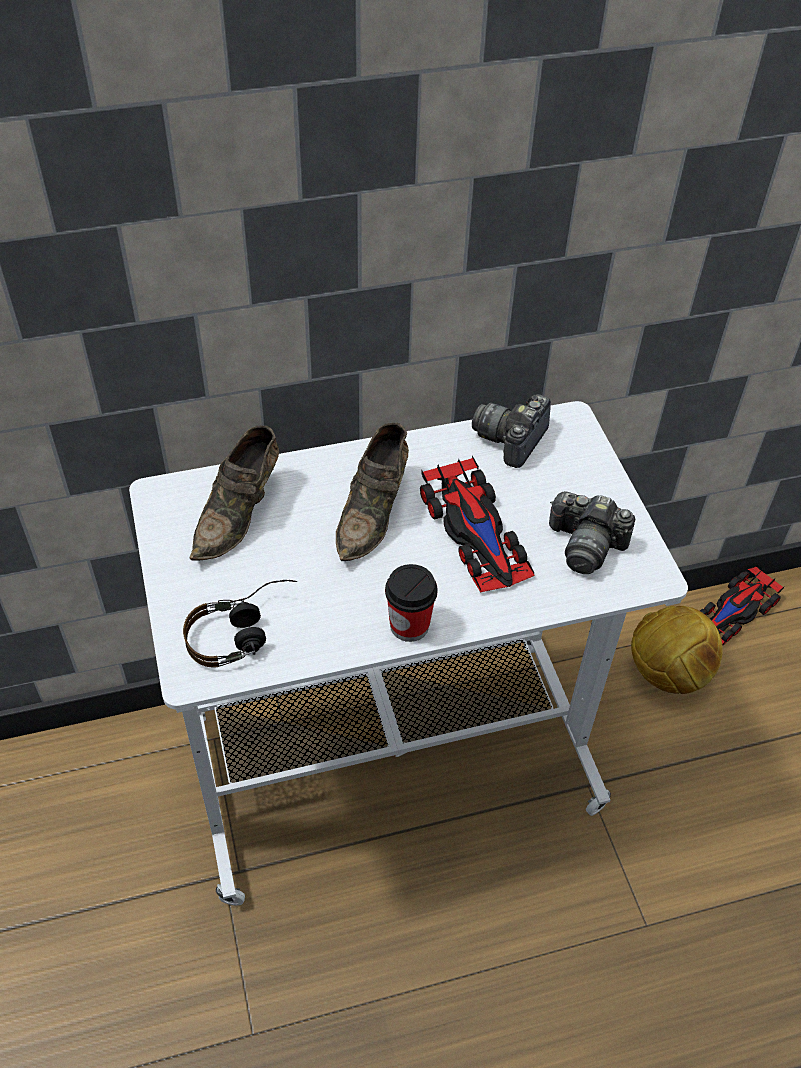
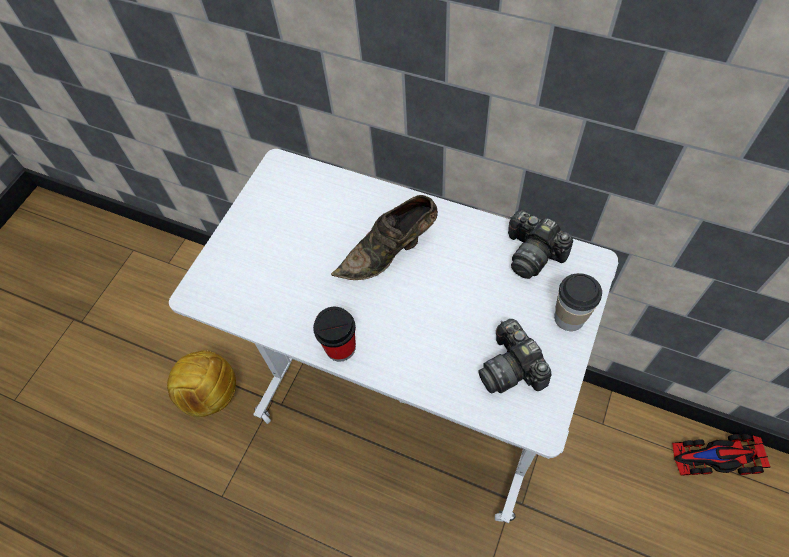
camera: 45 degrees right, 10 degrees up
(240, 514) = (310, 205): brown shoe -> none
(245, 632) = (245, 286): headphones -> none
(475, 533) = (442, 309): toy car -> none
(512, 440) = (532, 254): camera -> camera turned 120 degrees counterclockwise
(594, 476) = (569, 318): none -> cup
(667, 673) = (628, 466): football -> football (211, 394)

